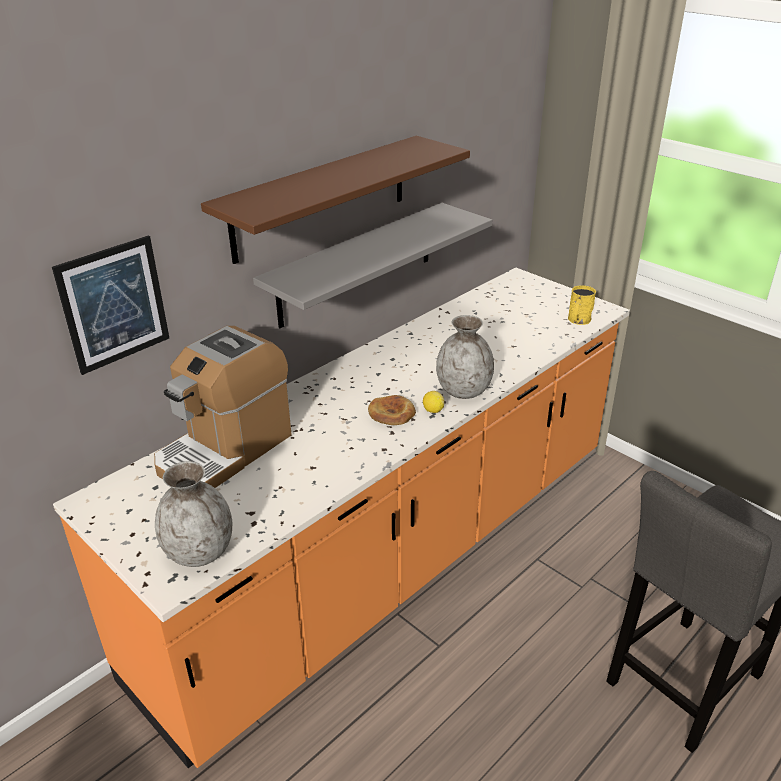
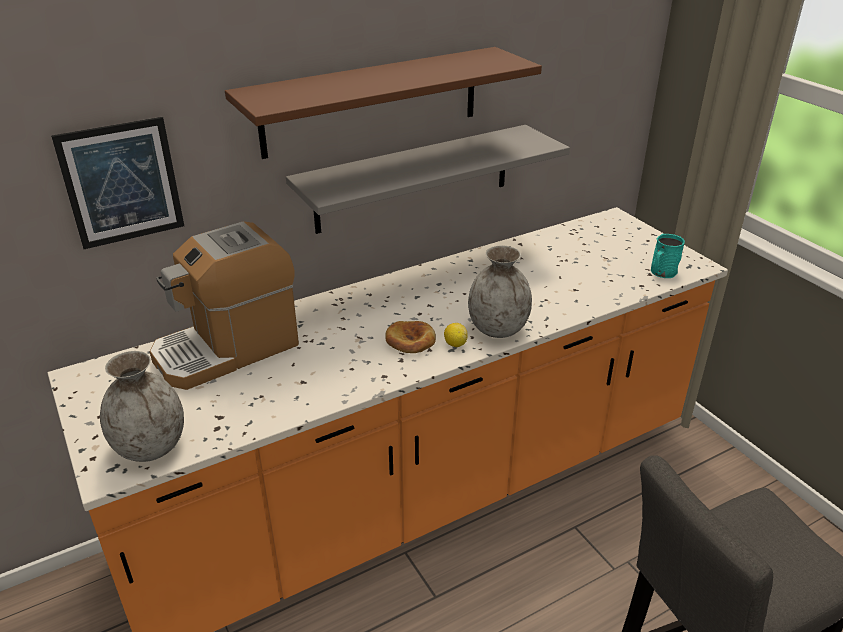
camera: 15 degrees right, 0 degrees up
(578, 320) = (662, 273): yellow mug -> turquoise mug

